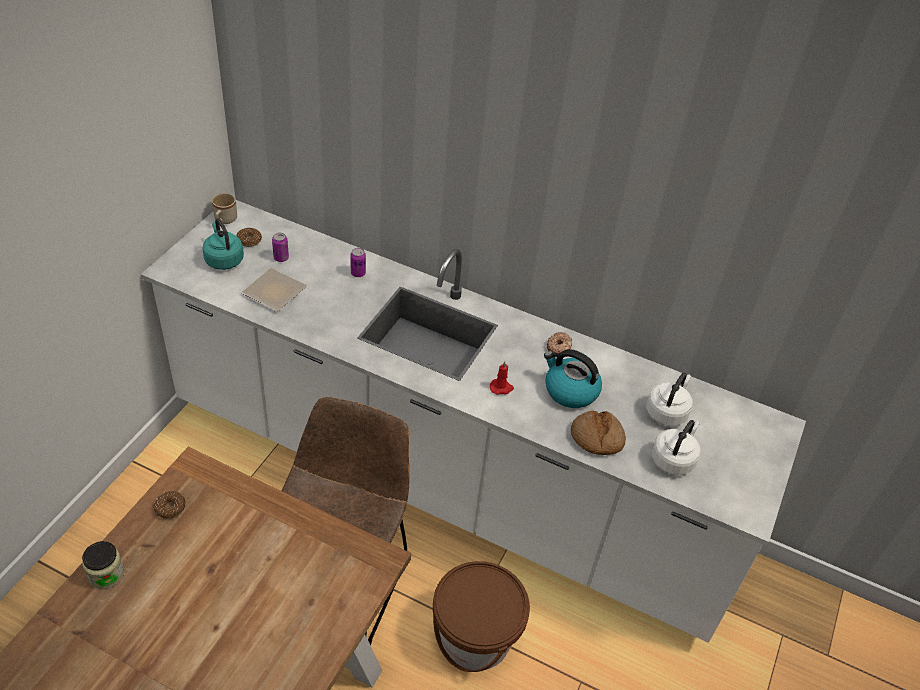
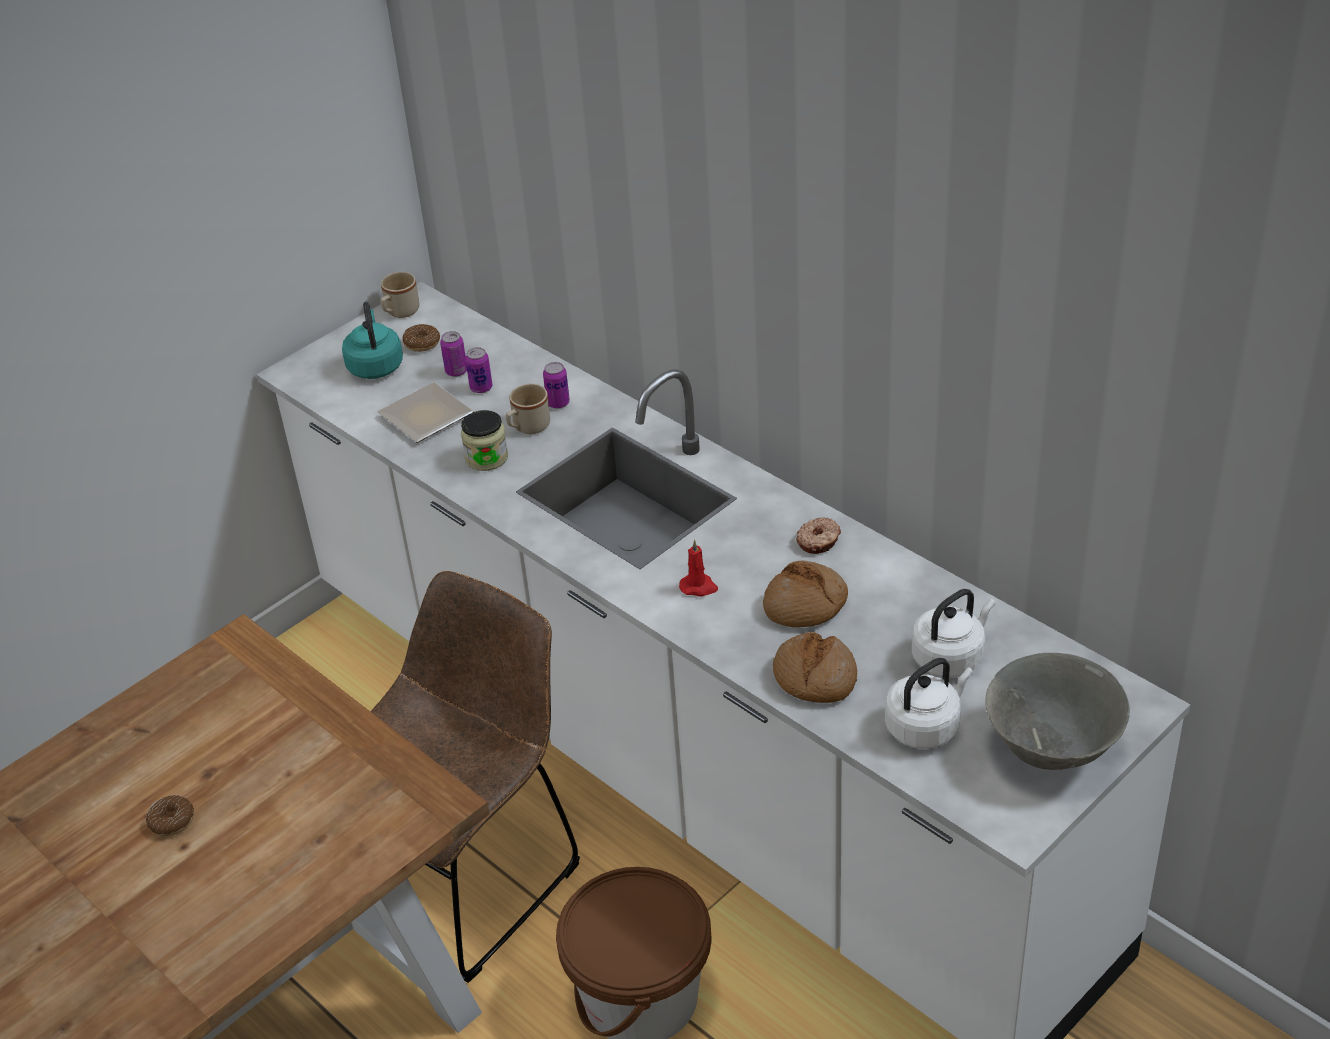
camera: 25 degrees right, 5 degrees down
(106, 574) = (76, 756): jar -> jar (486, 458)
(170, 508) = (188, 688): donut -> donut (172, 821)
(303, 268) = (481, 388): none -> can
(345, 292) = (527, 428): none -> beige mug
(570, 391) = (805, 605): kettle -> bread
(748, 461) = (1052, 749): none -> grey bowl

